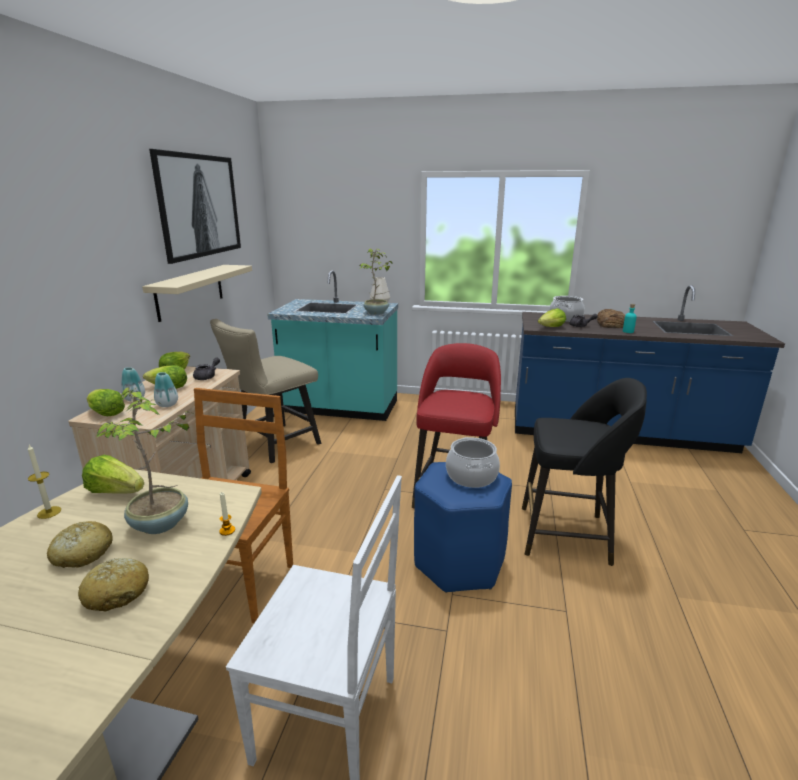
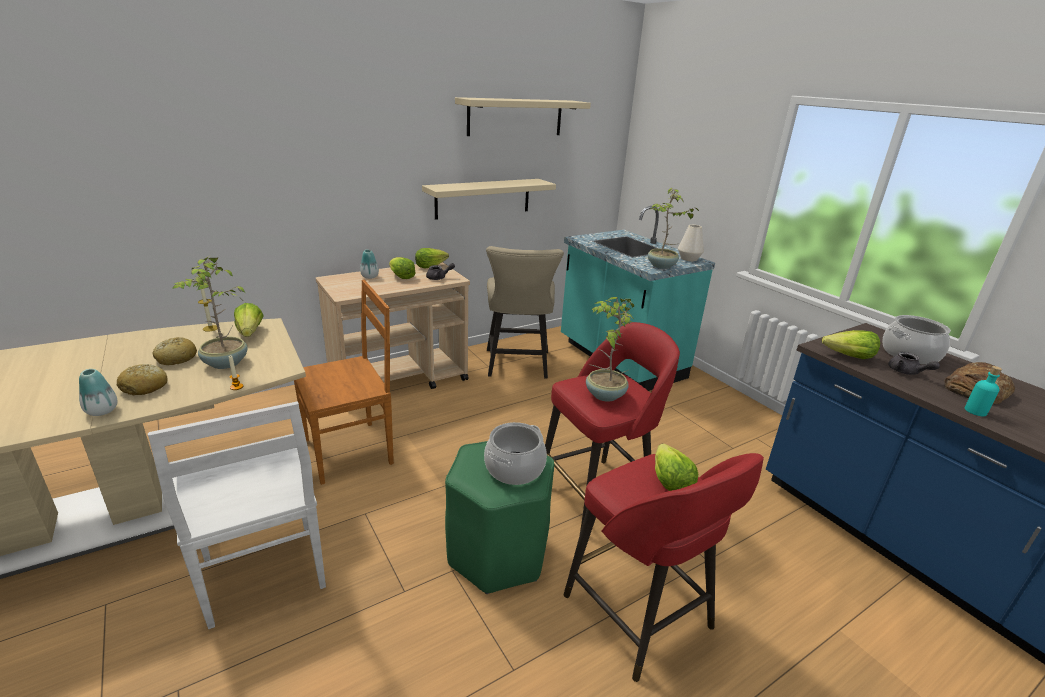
camera: 45 degrees right, 5 degrees up
(105, 413) = (338, 280): lettuce -> lettuce (670, 482)
(167, 405) = (375, 289): vase -> vase (102, 411)
(199, 206) = (515, 117): picture -> beige shelf
(273, 445) = (517, 366): beige chair -> beige chair turned 90 degrees counterclockwise
(459, 563) = (497, 553): blue stool -> green stool
(462, 403) = (604, 395): none -> potted plant
(568, 535) = (640, 615): black stool -> red stool

